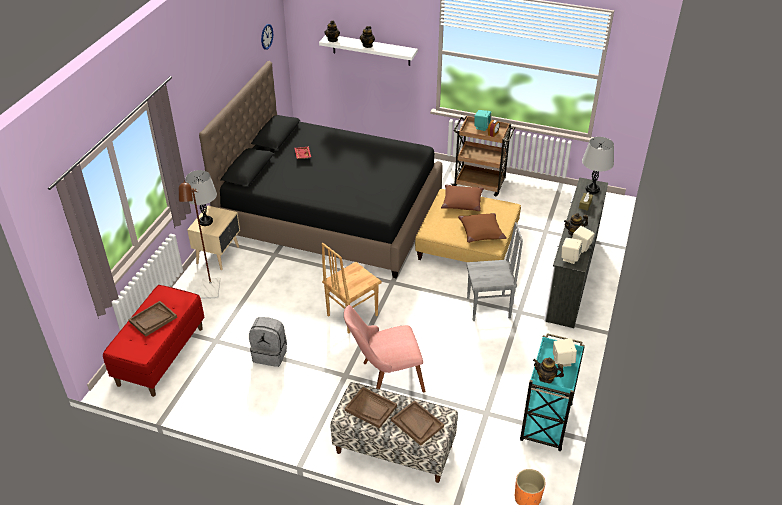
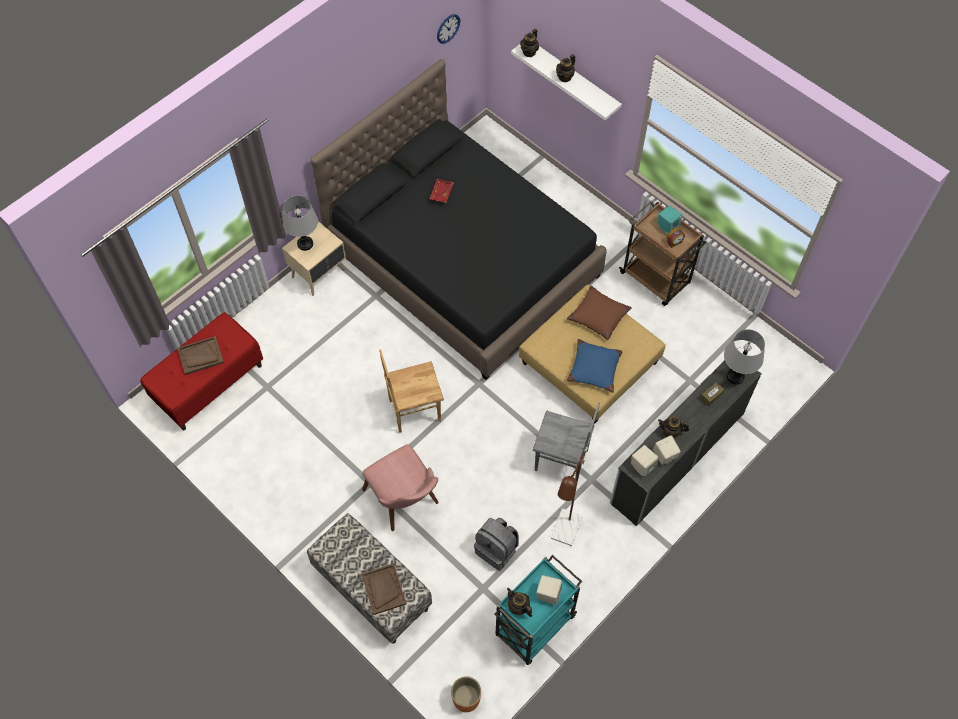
camera: 25 degrees right, 20 degrees up
(209, 293) = (288, 322): brown floor lamp -> brown floor lamp (564, 534)
(270, 354) = (311, 426): grey backpack -> grey backpack (497, 549)
(371, 408) = (350, 552): brown tray -> none
(384, 378) = (406, 503): pink chair -> pink chair turned 135 degrees counterclockwise
(481, 232) = (594, 369): brown pillow -> blue pillow

